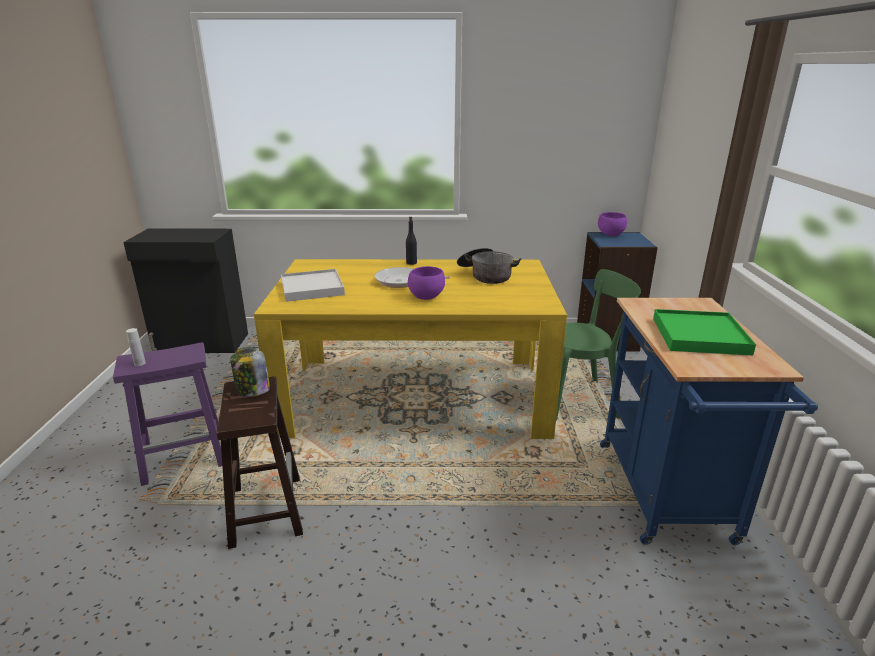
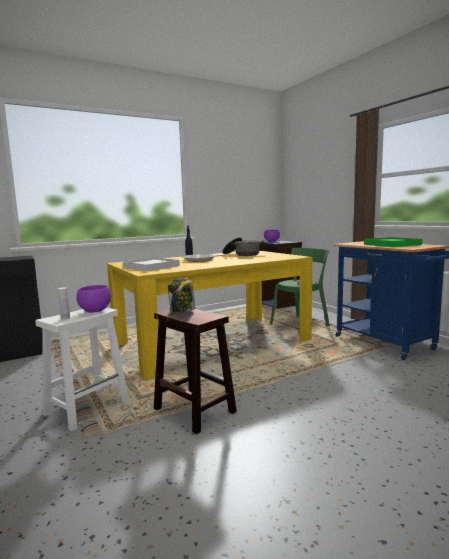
camera: 30 degrees left, 15 degrees down
(185, 457) = (88, 407): purple stool -> white stool
(425, 297) = (229, 261): purple bowl -> purple bowl (94, 311)

